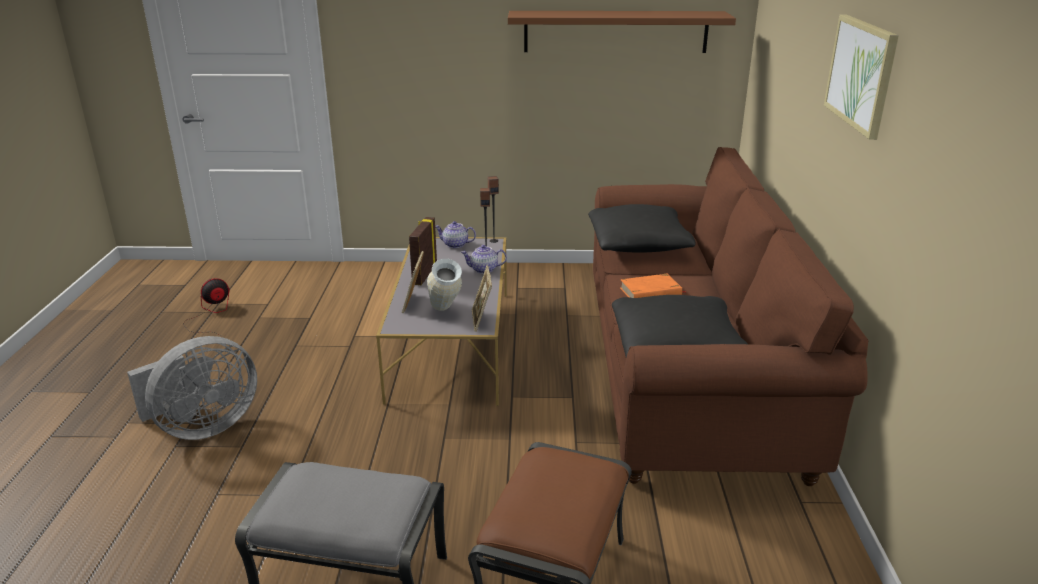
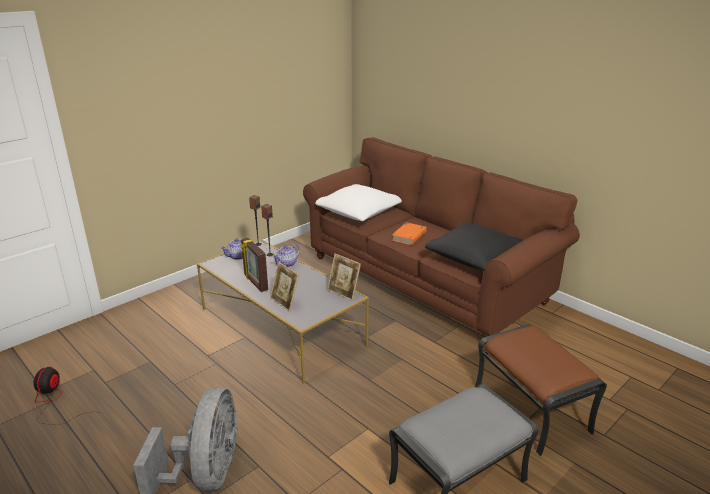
camera: 45 degrees left, 0 degrees up
(445, 314) = (316, 299): vase -> none
(615, 31) = (280, 74): brown shelf -> none
(638, 244) = (359, 213): black pillow -> white pillow
(861, 74) = (517, 76): picture -> none

